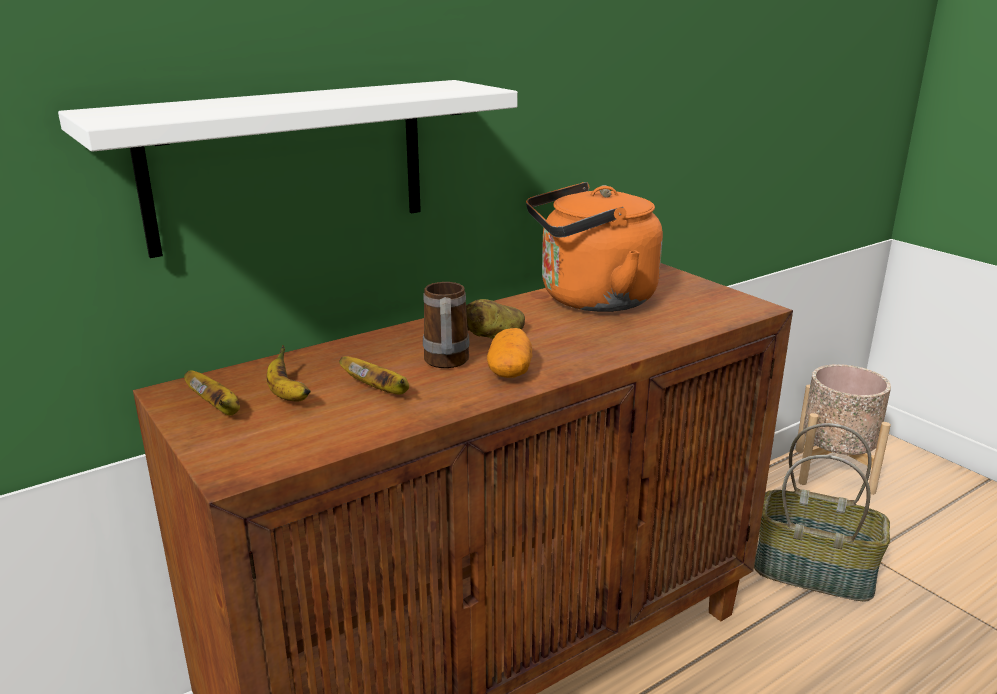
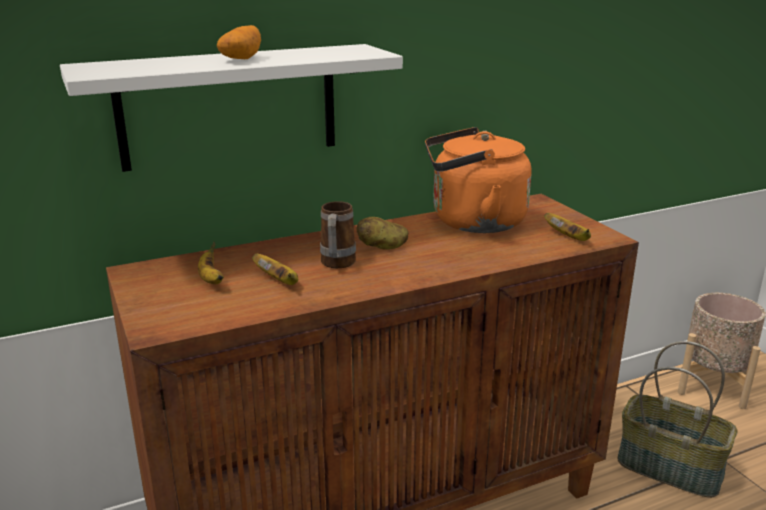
camera: 10 degrees right, 0 degrees up
(217, 409) = (158, 285): banana -> banana (569, 237)
(509, 371) = (382, 274): potato -> potato (242, 59)

